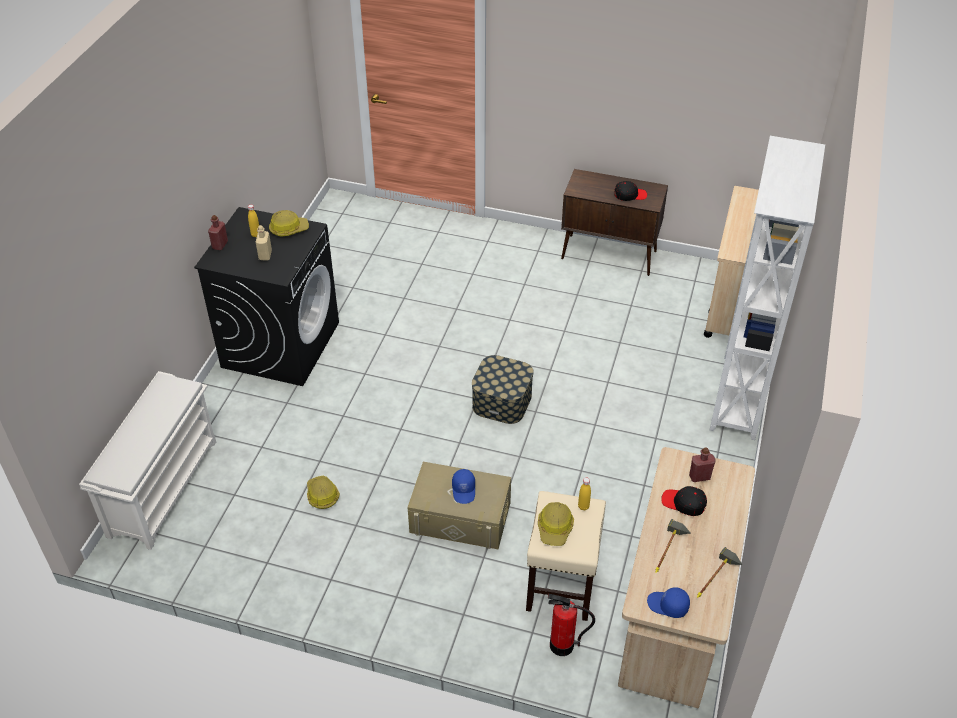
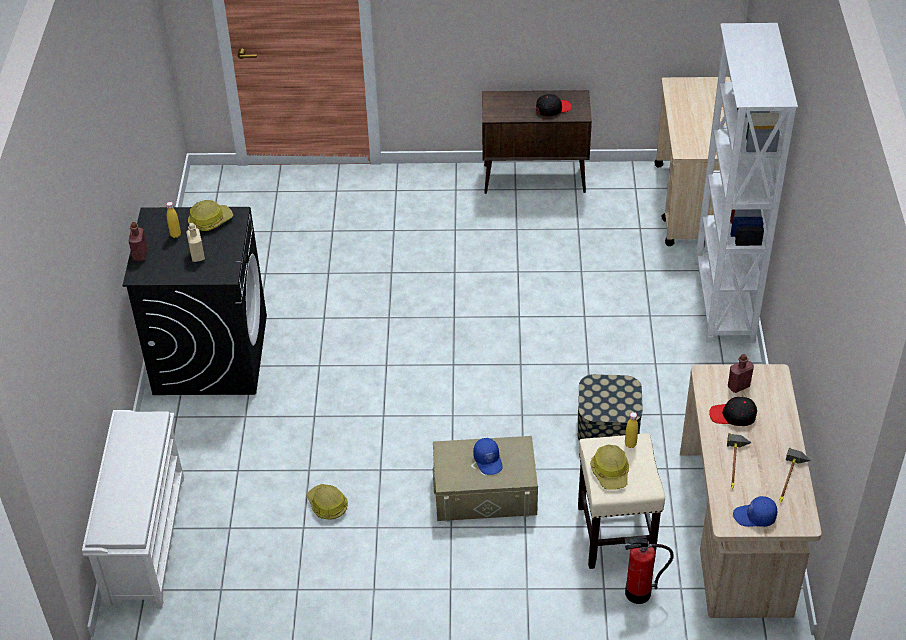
camera: 15 degrees left, 0 degrees up
(502, 401) = (480, 361): storage box -> storage box (608, 425)

